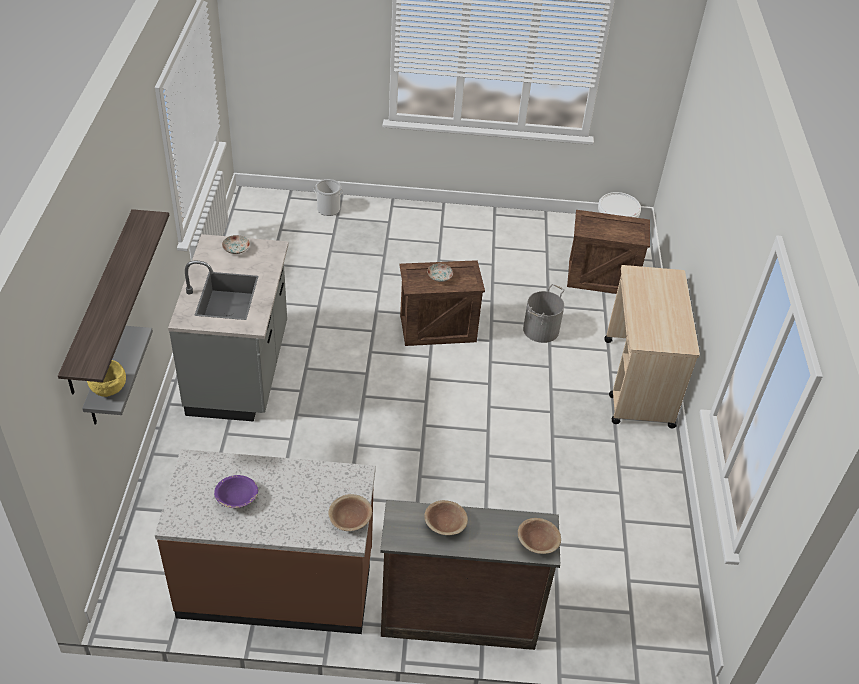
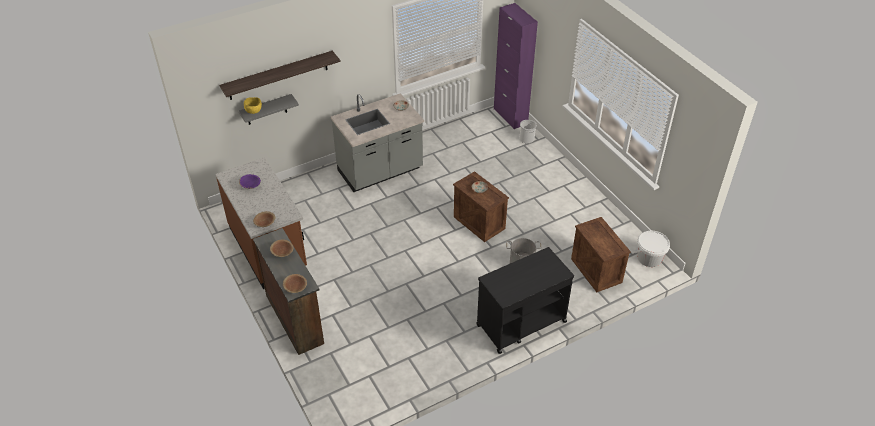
camera: 60 degrees right, 0 degrees up
(271, 199) = (510, 116): none -> purple cabinet
(638, 383) = (520, 323): beige cart -> black cart

